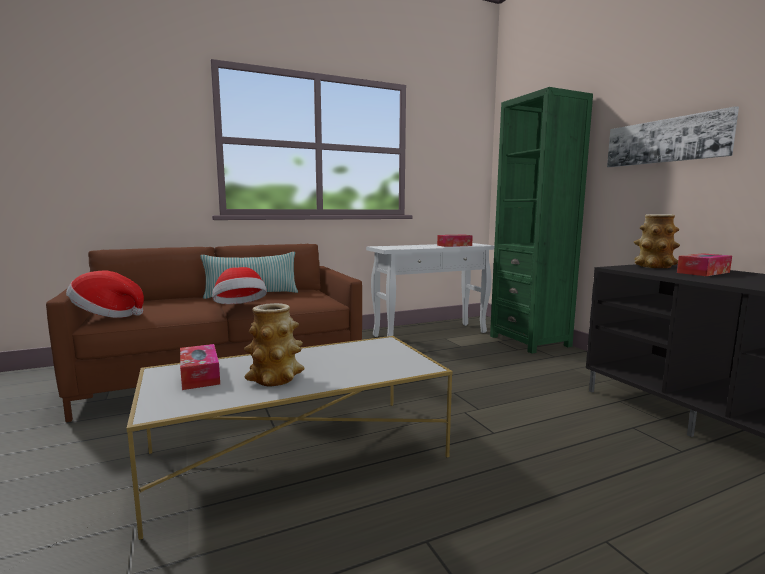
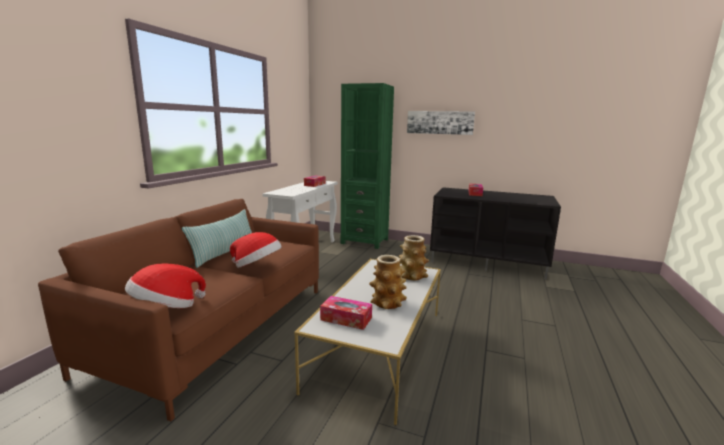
camera: 45 degrees left, 5 degrees up
(654, 266) = (450, 191): vase -> vase (412, 276)

